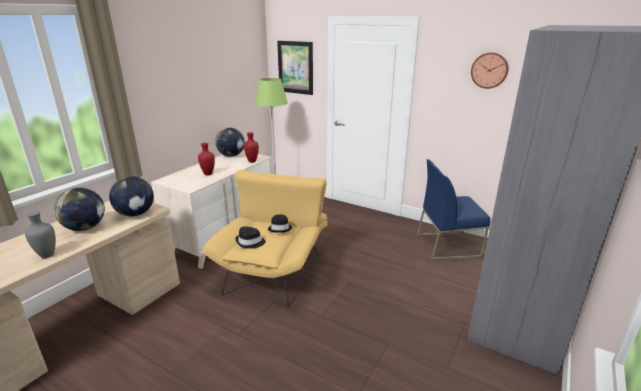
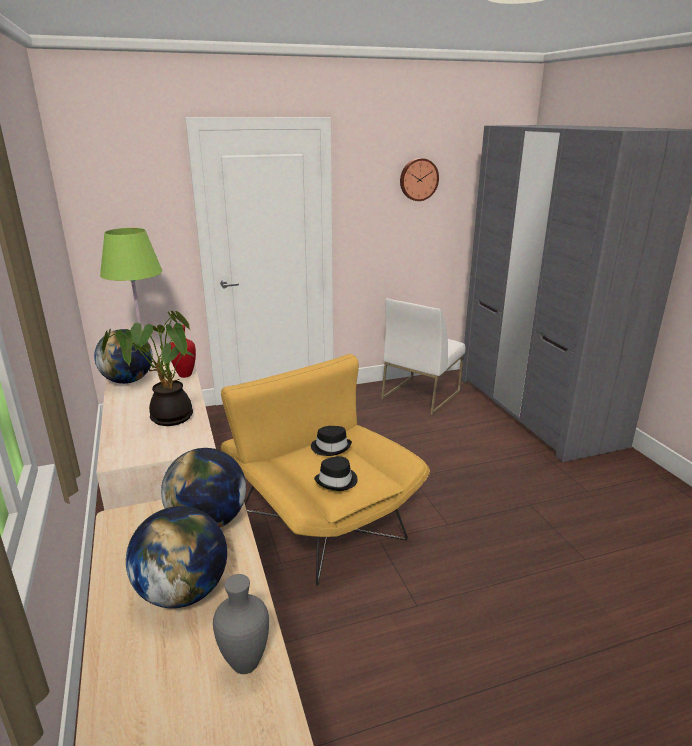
camera: 50 degrees left, 0 degrees up
(208, 174) = (167, 418): red vase -> potted plant
(295, 67) = (128, 207): picture -> none
(448, 245) = (420, 395): blue chair -> white chair

